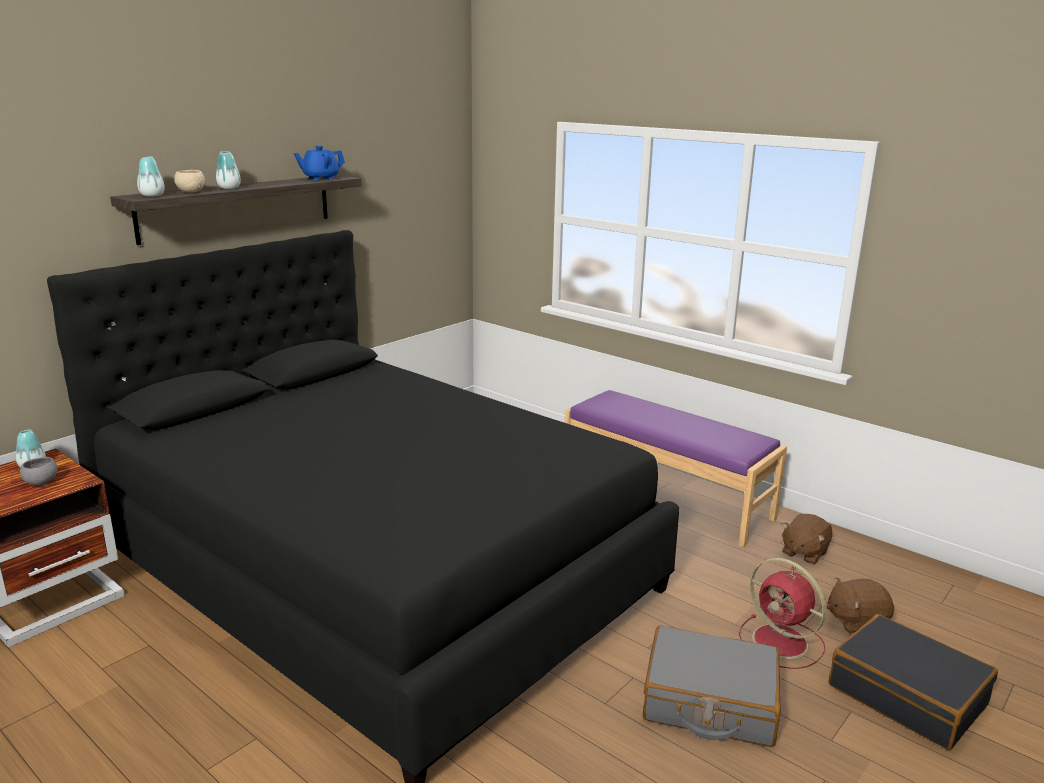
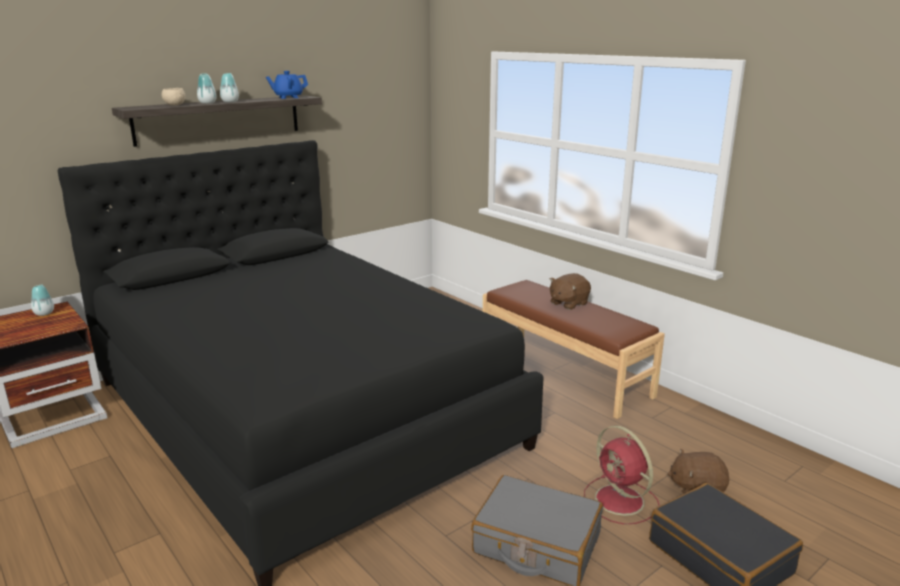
camera: 10 degrees right, 0 degrees up
(41, 483) = (44, 325): grey bowl -> none
(152, 195) = (142, 107): vase -> vase (230, 102)
(665, 496) = (564, 372): purple bench -> brown bench
(804, 553) = (670, 427): brown plush toy -> brown plush toy (568, 303)

